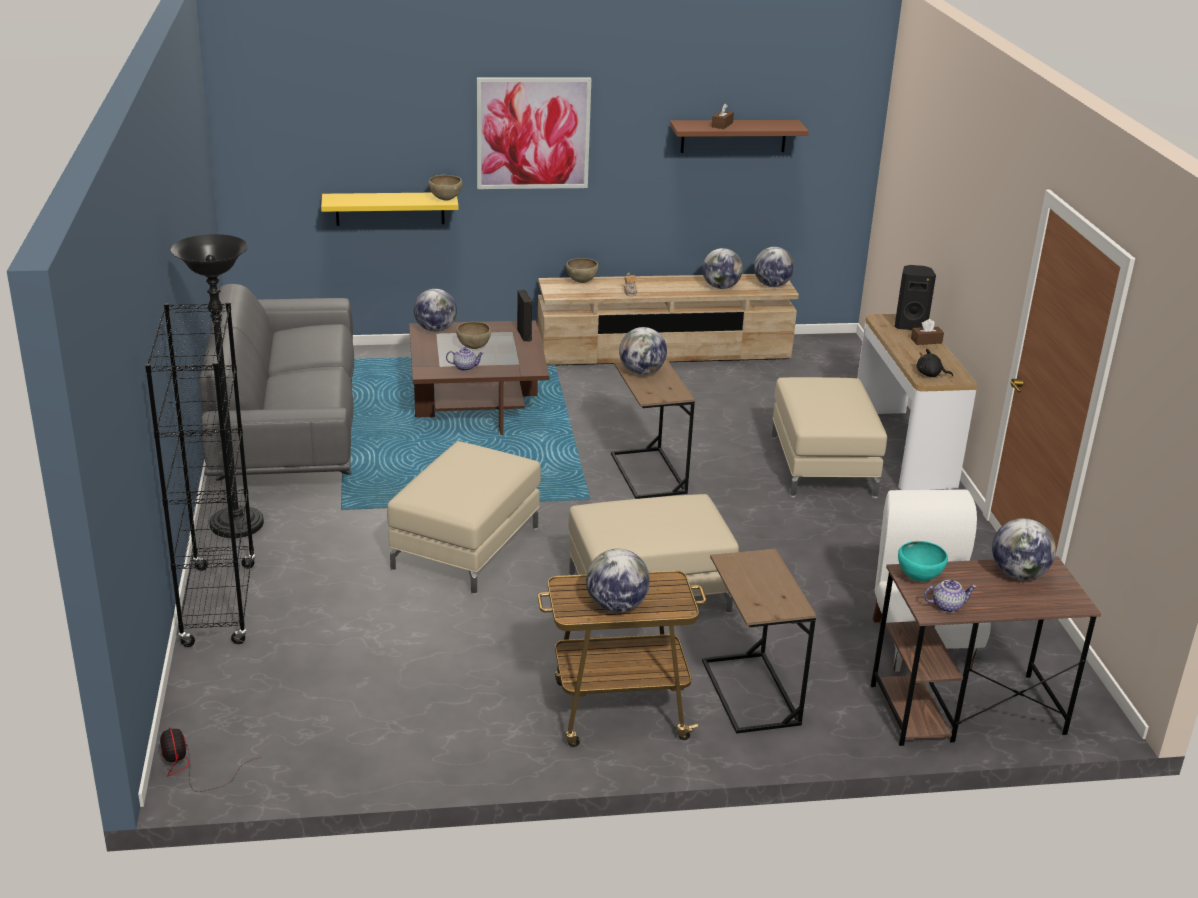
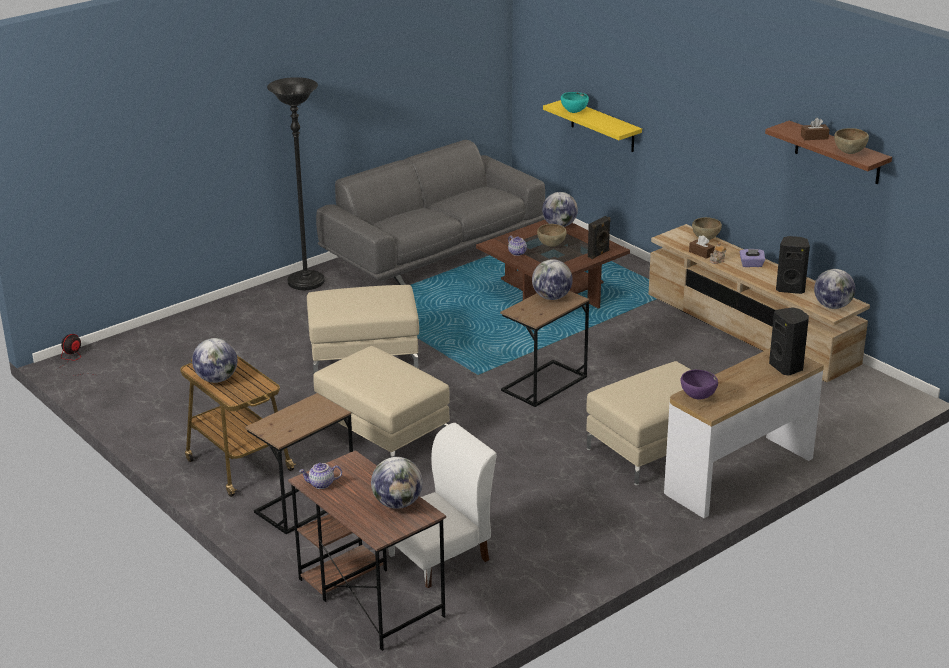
camera: 60 degrees right, 0 degrees up
(219, 605) = (221, 310): black bookcase -> none
(445, 199) = (620, 130): brown bowl -> brown bowl (849, 153)
(533, 133) = (693, 97): picture -> none
(657, 284) = (751, 265): none -> purple tissue box
(720, 287) = (790, 288): globe -> black speaker
(919, 578) = (349, 466): turquoise bowl -> turquoise bowl (574, 112)
(926, 341) = (765, 381): brown tissue box -> brown tissue box (701, 253)
(930, 375) = (697, 397): black plush toy -> purple bowl
(947, 606) = (321, 484): teapot -> teapot turned 120 degrees clockwise

